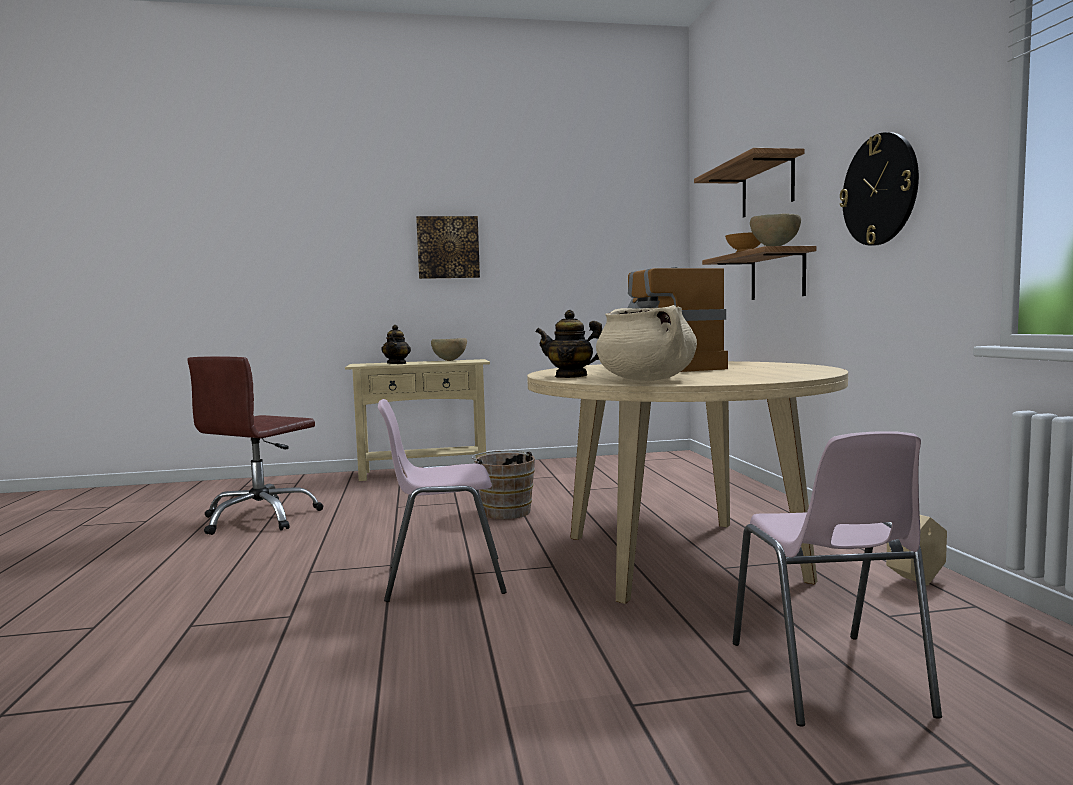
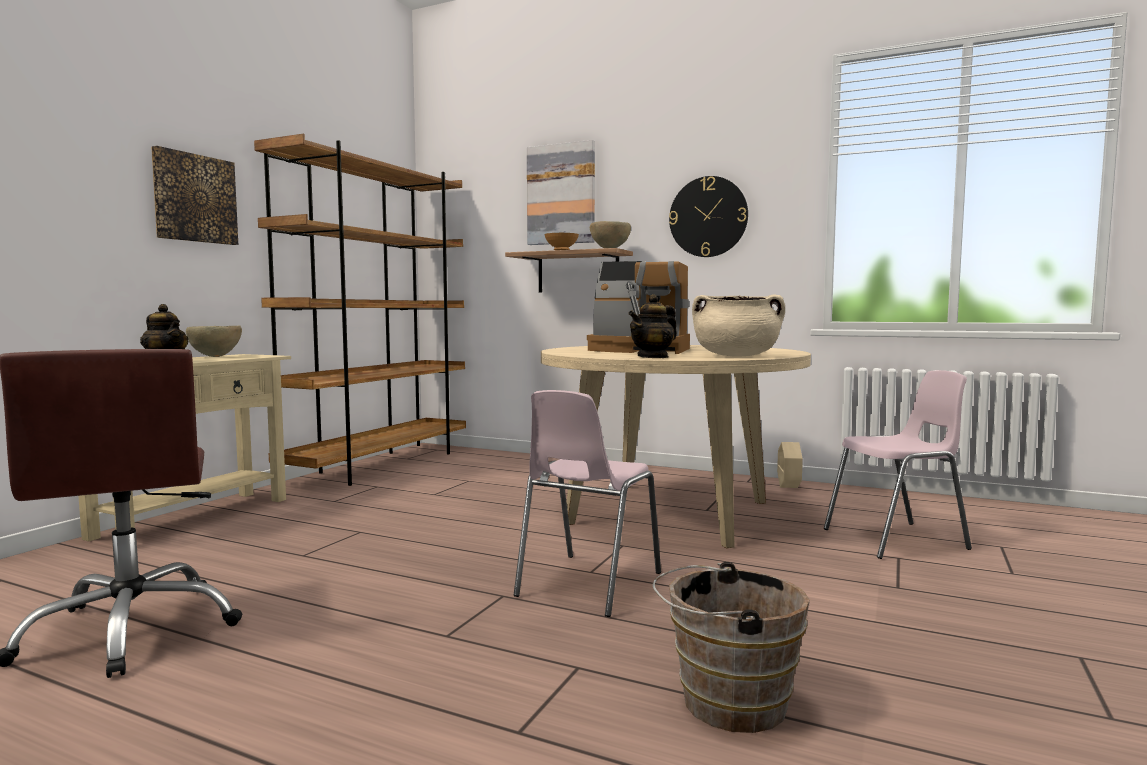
camera: 55 degrees left, 0 degrees up
(504, 511) = (439, 524): brown bucket -> brown bucket (725, 701)
(604, 461) = (380, 465): none -> brown bookcase
(767, 187) = (561, 194): shelf -> picture
(827, 678) = (897, 540): pink chair -> pink chair turned 45 degrees counterclockwise

